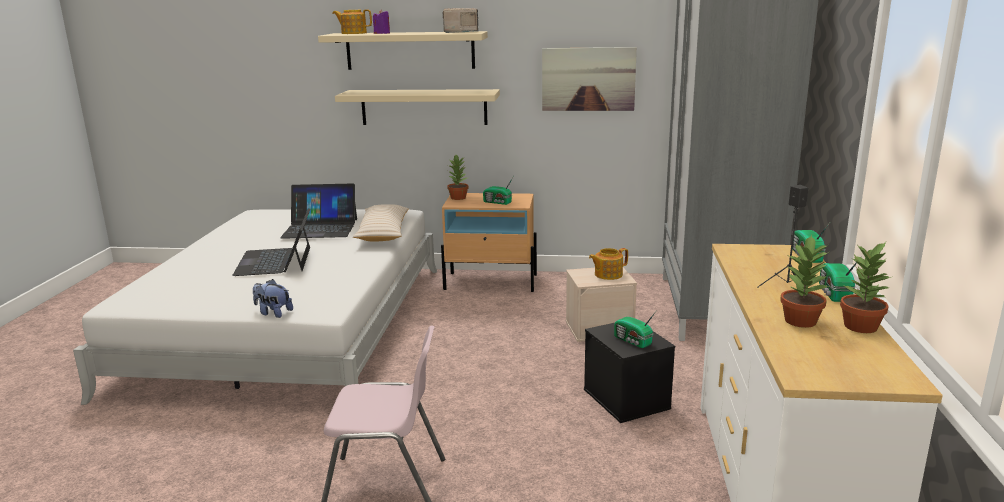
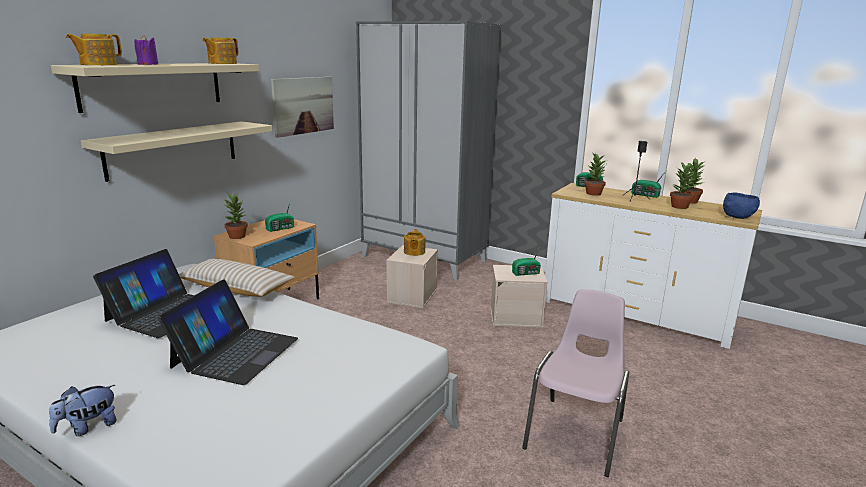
camera: 65 degrees left, 0 degrees up
(273, 313) = (392, 374): plush toy -> plush toy (88, 427)
(275, 261) = (235, 352): laptop -> laptop turned 90 degrees counterclockwise
(460, 32) = (222, 63): radio -> teapot
(627, 399) = (516, 317): black storage box -> beige storage box
(764, 262) = (593, 193): none -> potted plant
(813, 369) = (737, 217): none -> blue bowl

